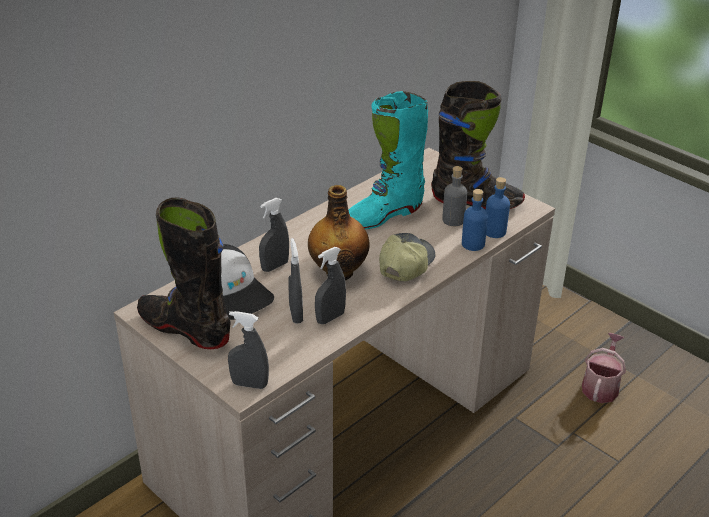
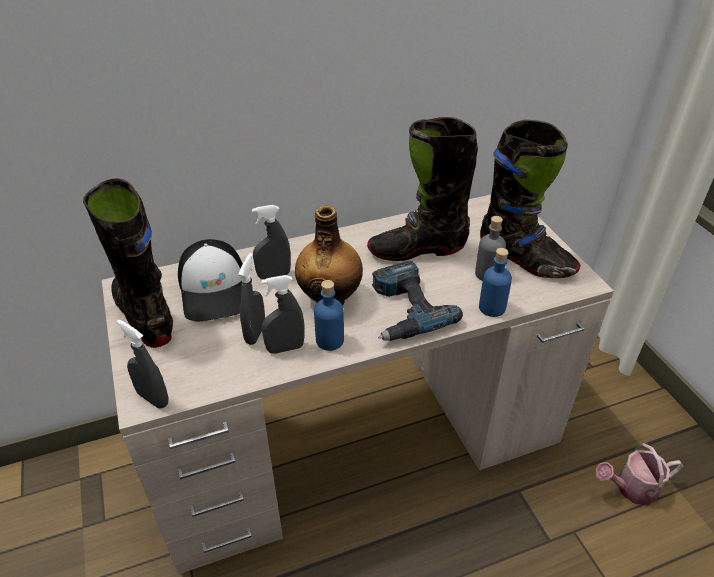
camera: 25 degrees right, 5 degrees up
(383, 215) = (417, 249): turquoise boot -> black boot
(405, 264) = (403, 310): cap -> power drill
(494, 231) = (525, 299): blue bottle -> blue bottle (329, 340)
(601, 386) = (631, 488): watering can -> watering can turned 150 degrees counterclockwise

